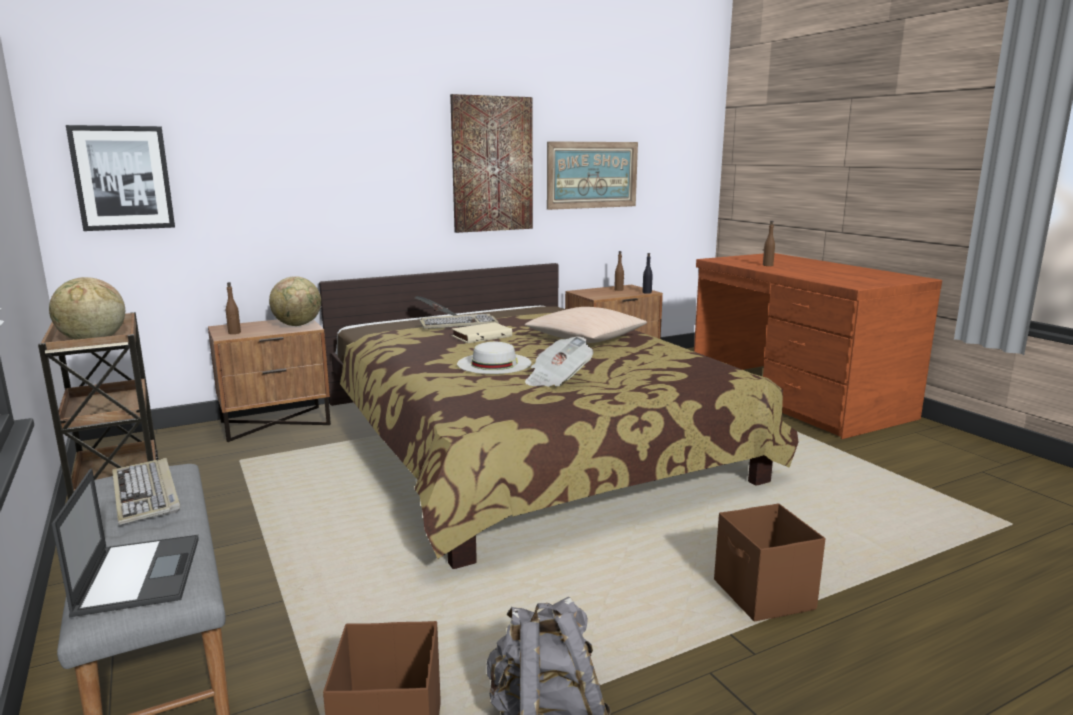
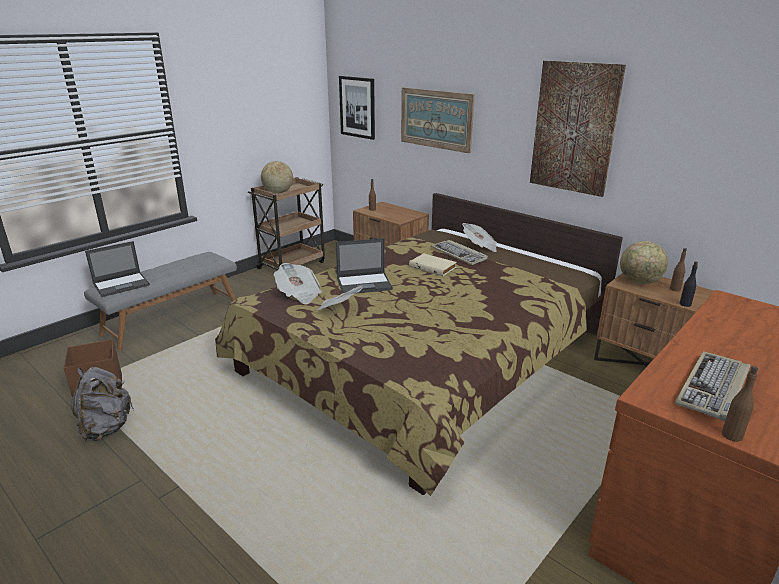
camera: 70 degrees right, 10 degrees up
(146, 494) = (191, 263): keyboard -> keyboard (713, 388)
(298, 325) = (403, 217): globe -> globe (639, 282)
(490, 394) = (299, 294): none -> newspaper
(494, 363) = (364, 283): white hat -> laptop
(585, 338) = (463, 302): beige pillow -> none
(592, 175) = (690, 156): picture -> picture (436, 119)
(763, 596) = (225, 499): brown storage box -> none
(767, 265) = (736, 333): brown bottle -> brown bottle (732, 435)

